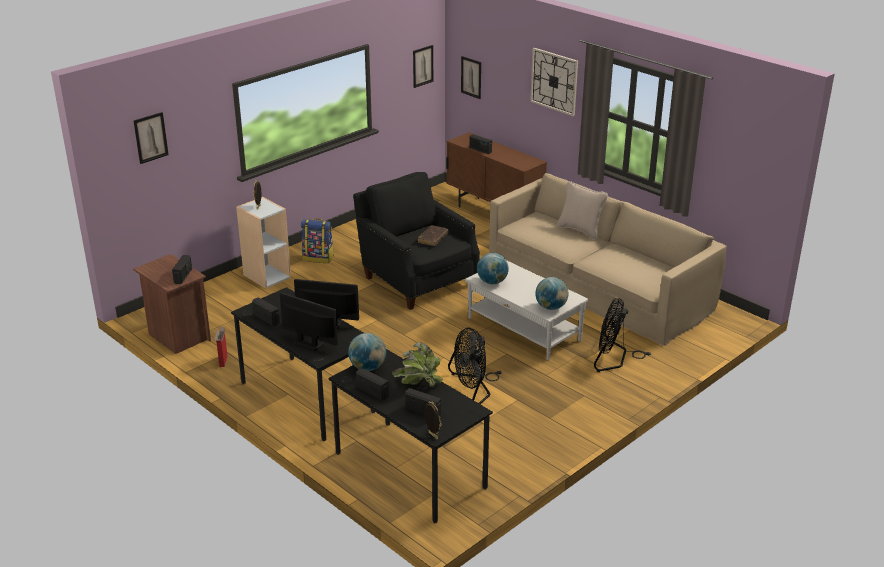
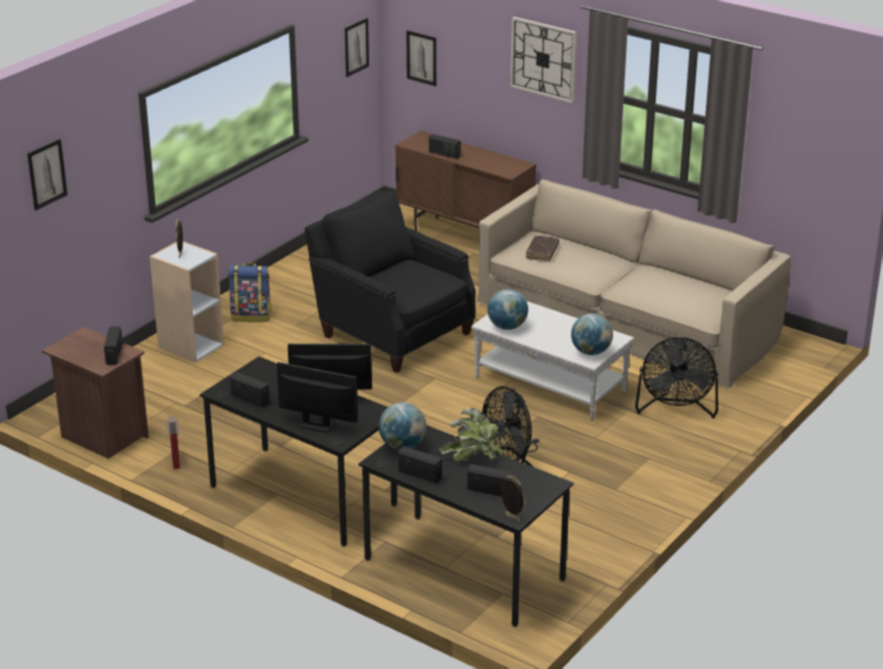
camera: 10 degrees left, 0 degrees up
(433, 239) = (416, 278): brown book -> brown book (542, 252)
(580, 230) = (597, 250): beige pillow -> none
(615, 356) = (672, 407): black fan -> black fan turned 90 degrees counterclockwise

